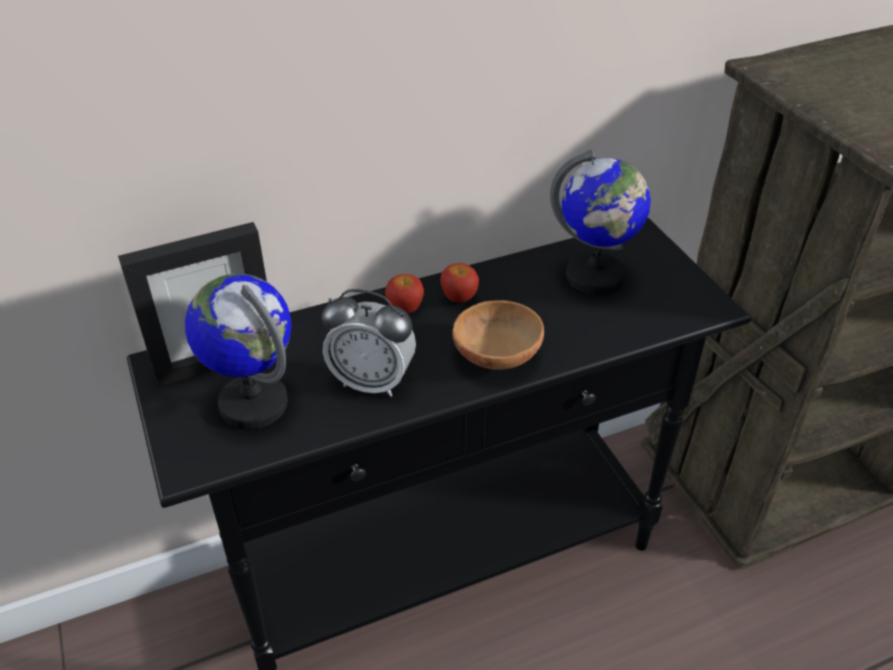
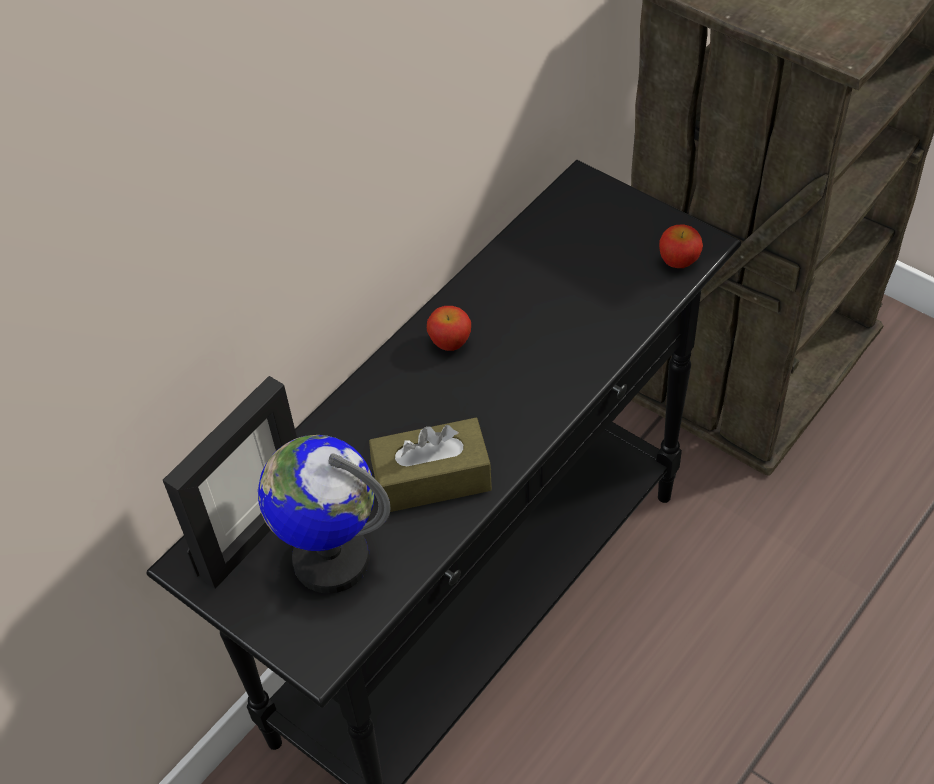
camera: 25 degrees left, 10 degrees up
(372, 381) = (432, 478): alarm clock -> brown tissue box
(405, 308) = (404, 380): apple -> apple (679, 260)
(495, 355) = (532, 393): brown bowl -> none
(595, 277) = (570, 257): globe -> none

